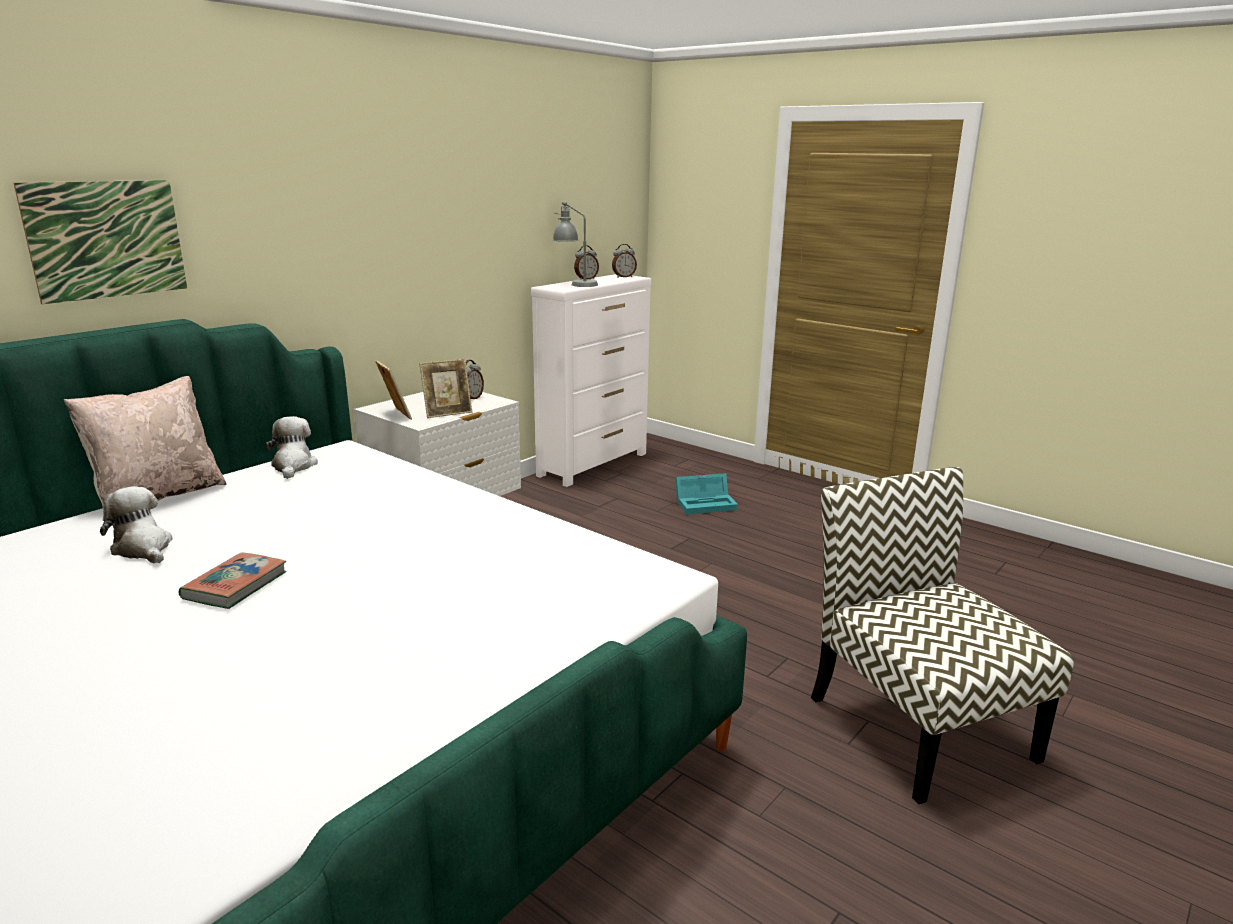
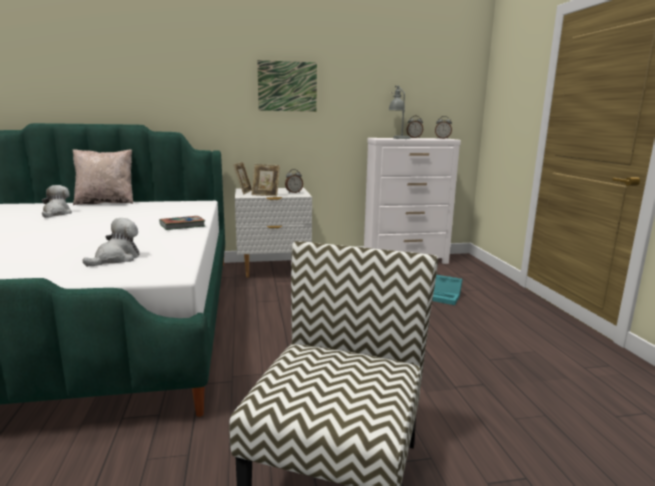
camera: 40 degrees right, 5 degrees down
(106, 239) = (113, 84): picture -> picture (287, 86)
(235, 585) = (40, 229): book -> book (182, 225)
(293, 466) = (170, 203): plush toy -> plush toy (116, 259)

